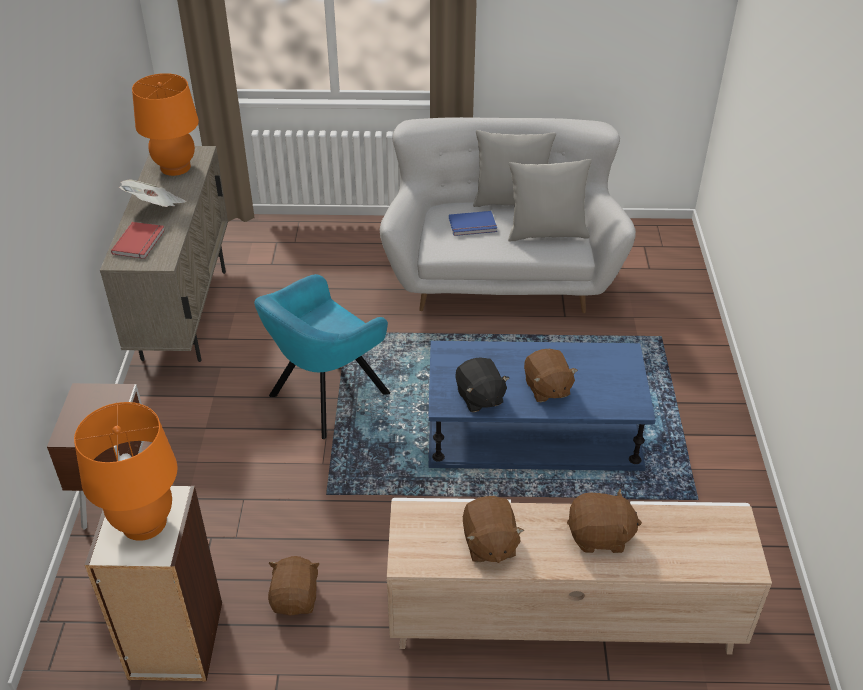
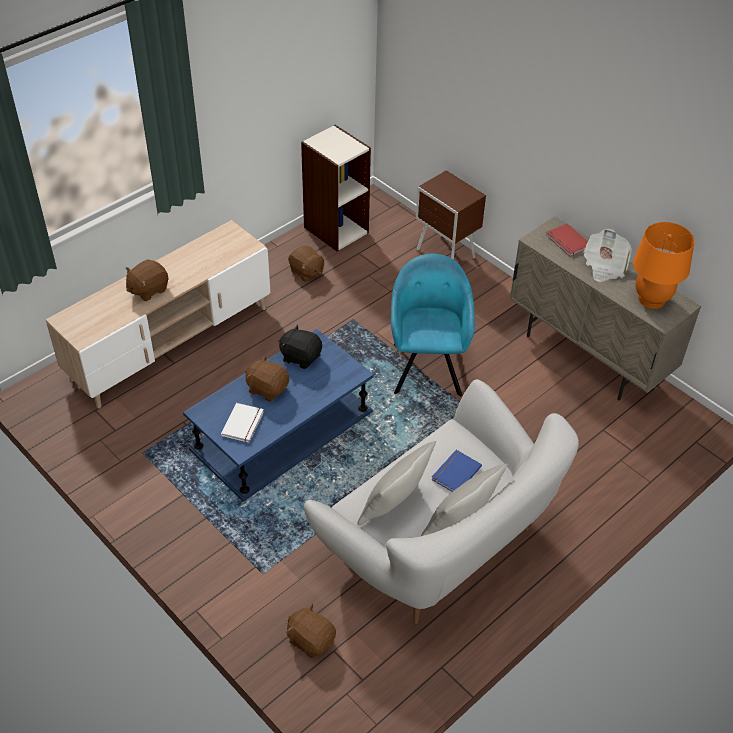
camera: 135 degrees right, 5 degrees up
(144, 523) = (335, 145): orange table lamp -> none
(489, 544) = (199, 256): brown plush toy -> brown plush toy (311, 639)
(602, 371) = (244, 424): none -> white book

